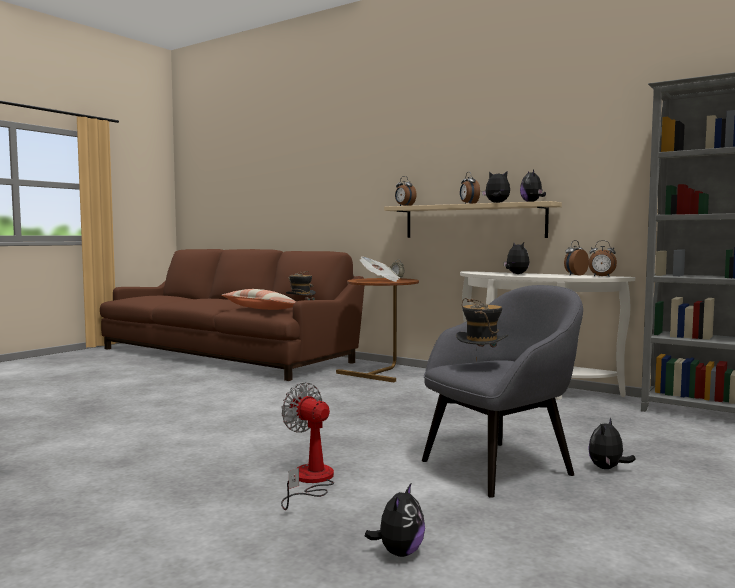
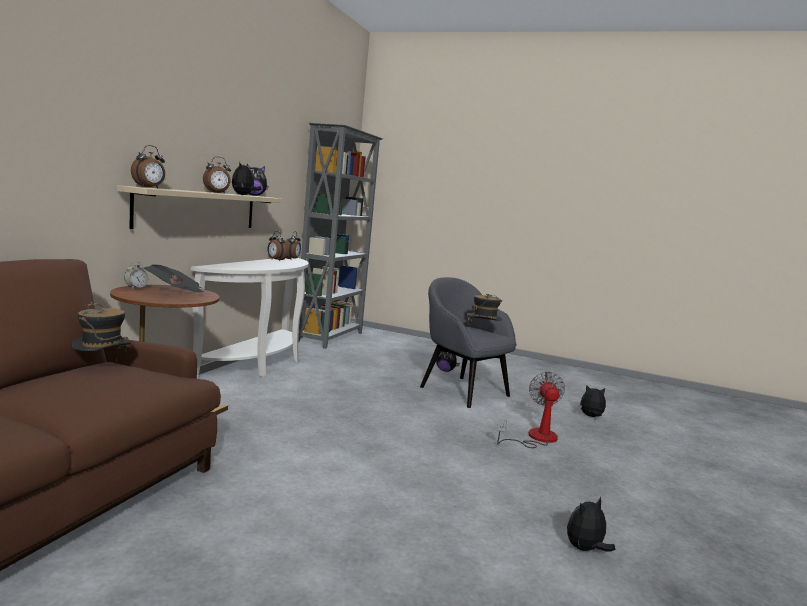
camera: 105 degrees left, 5 degrees up
(260, 309) = (119, 390): pillow -> none
(309, 481) = (535, 438): fan -> fan turned 150 degrees clockwise
(516, 274) = (261, 265): plush toy -> plush toy (585, 549)

